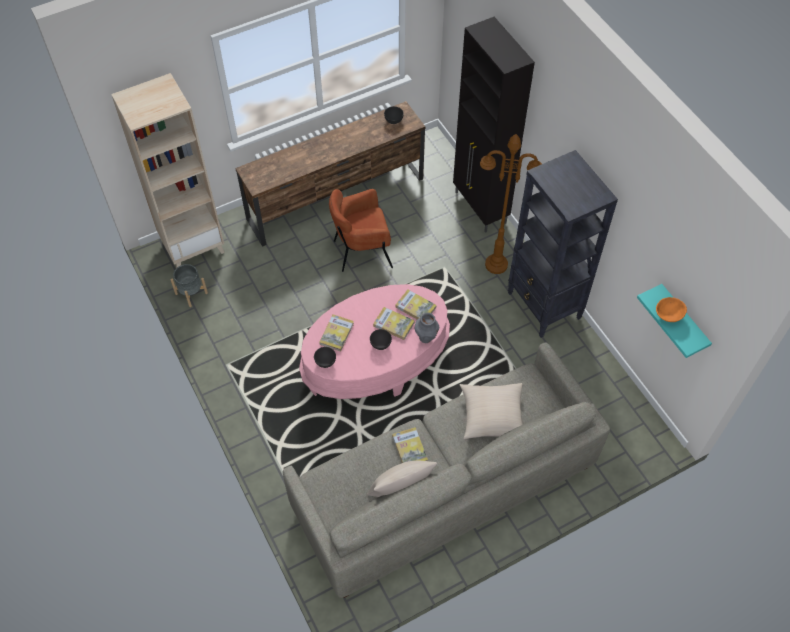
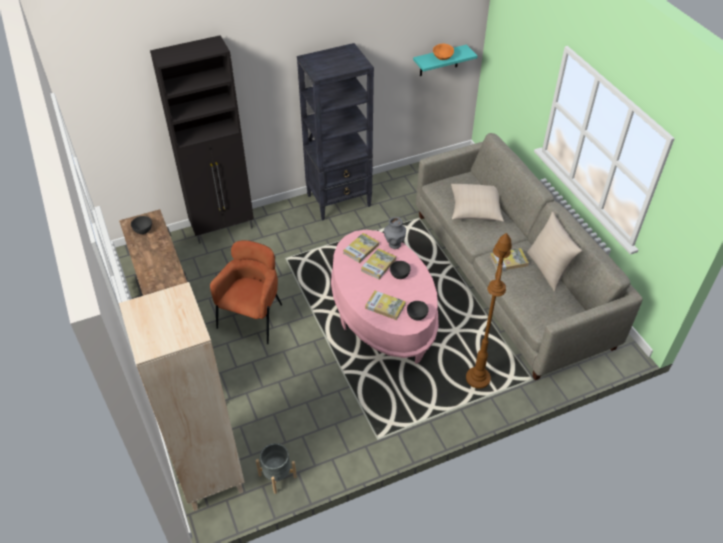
camera: 85 degrees left, 10 degrees down
(362, 251) = (253, 317): brown armchair -> brown armchair turned 150 degrees counterclockwise
(496, 264) = (290, 224): brown floor lamp -> brown floor lamp (477, 378)

